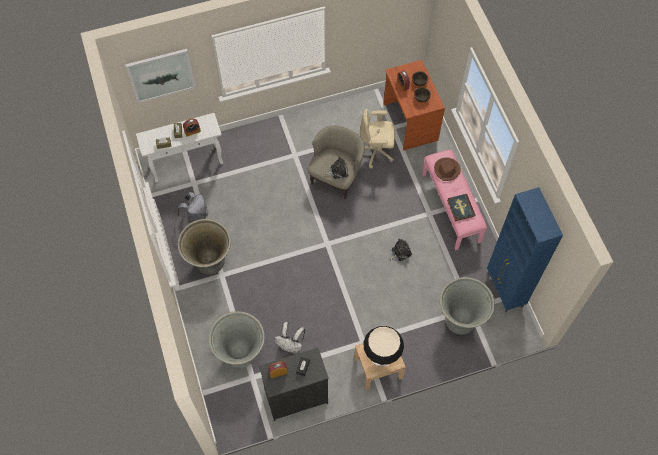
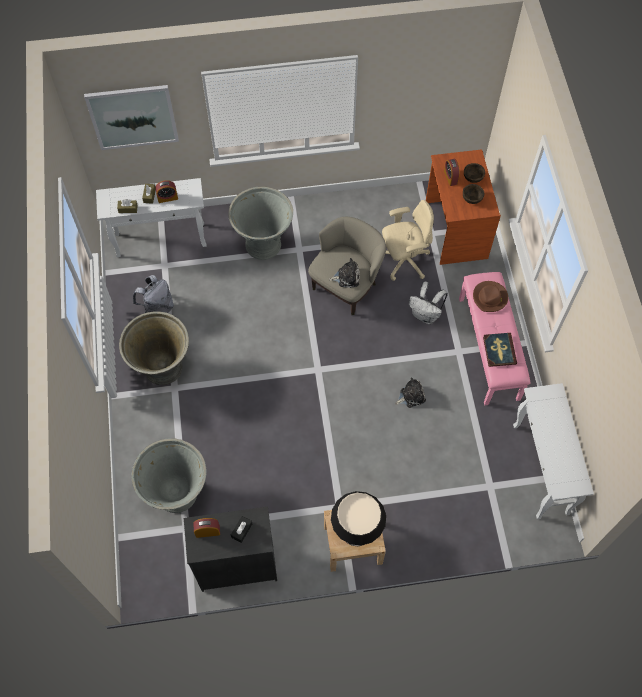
camera: 10 degrees right, 0 degrees up
(291, 345) = (245, 495): white backpack -> white backpack (425, 315)
(376, 152) = (404, 261): beige office chair -> beige office chair turned 150 degrees clockwise
(460, 319) = (475, 498): grey planter -> grey planter (264, 244)
(504, 290) = (541, 469): blue cabinet -> white console table

